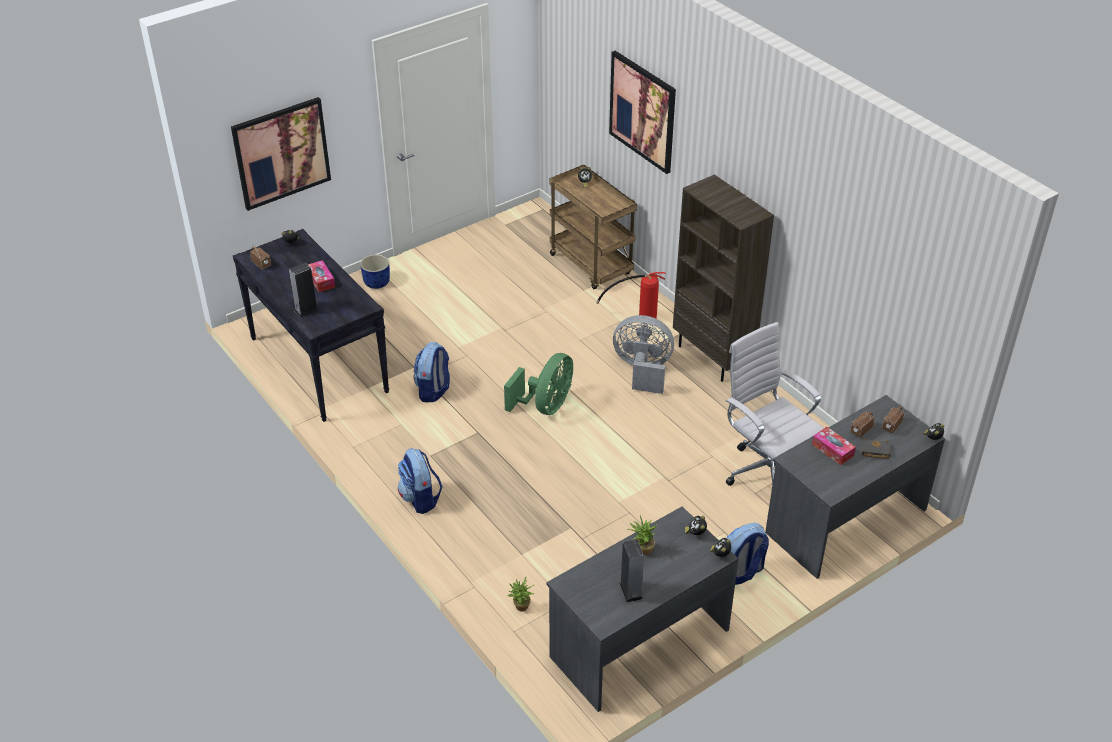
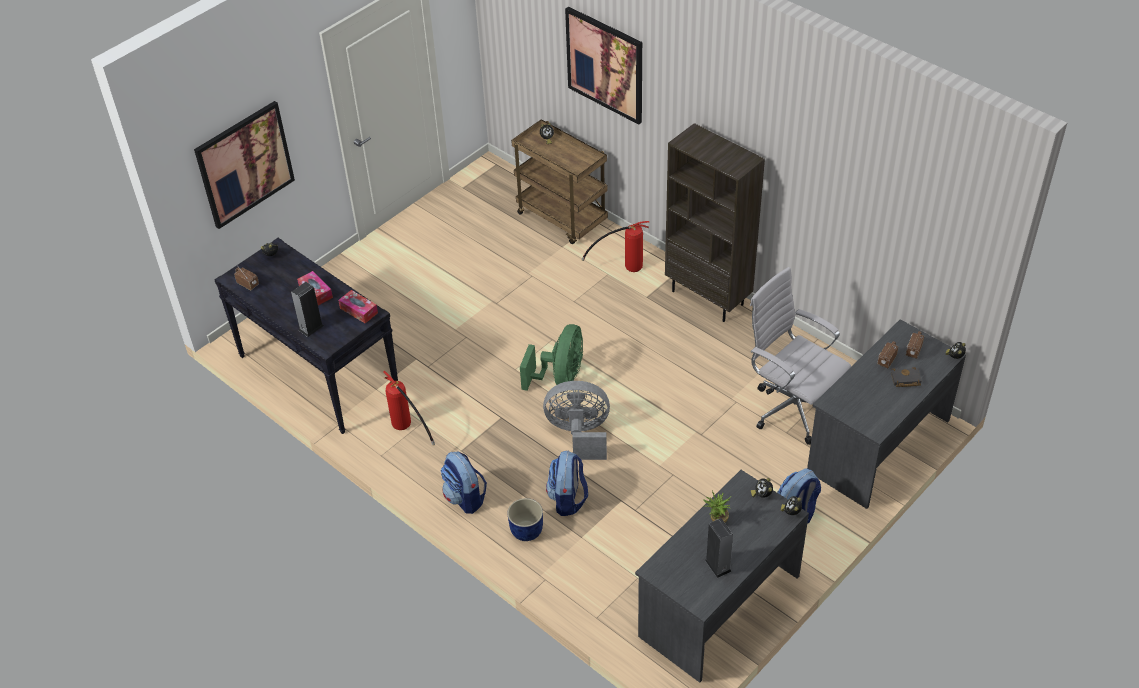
camera: 10 degrees left, 5 degrees up
(377, 282) = (351, 273): blue planter -> blue planter (527, 530)
(385, 429) = (408, 430): none -> fire extinguisher
(433, 391) = (444, 381): backpack -> backpack (568, 499)
(520, 608) = (596, 593): potted plant -> none
(642, 371) = (644, 323): grey fan -> grey fan (579, 434)
(832, 450) = (866, 385): tissue box -> tissue box (359, 310)

